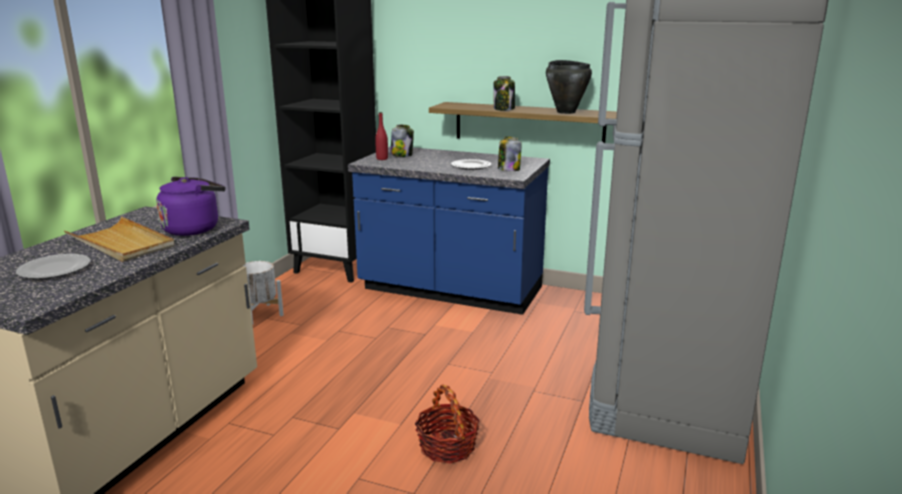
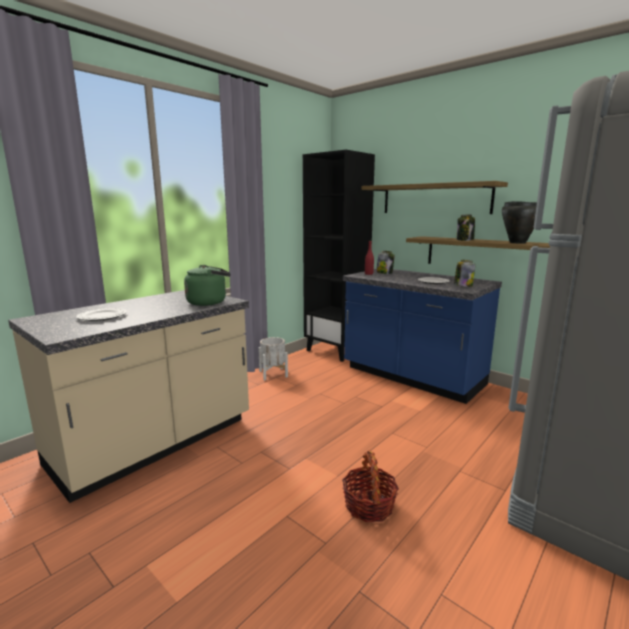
camera: 20 degrees right, 5 degrees down
(121, 243) = (157, 306): beige tray -> none
(194, 228) = (209, 302): purple kettle -> green kettle
(459, 52) = (435, 199): none -> shelf

